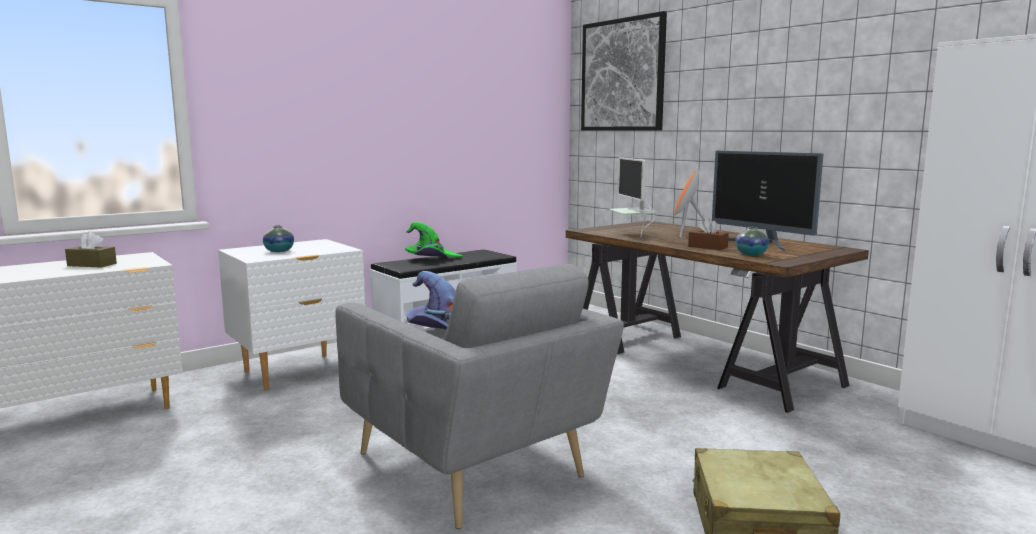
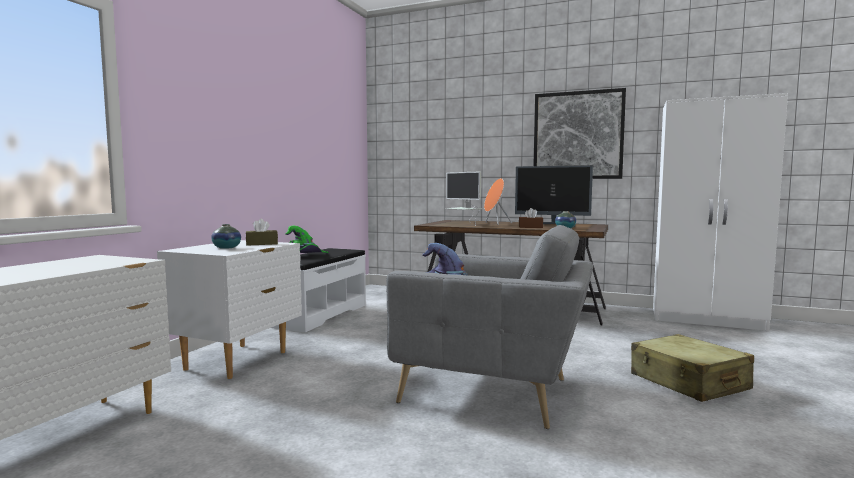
camera: 30 degrees left, 5 degrees down
(92, 264) = (66, 266): brown tissue box -> brown tissue box (262, 244)
(622, 75) = (416, 120): picture -> picture (578, 135)

